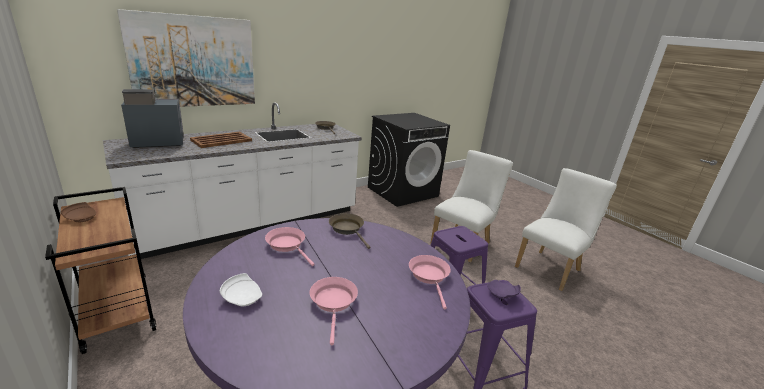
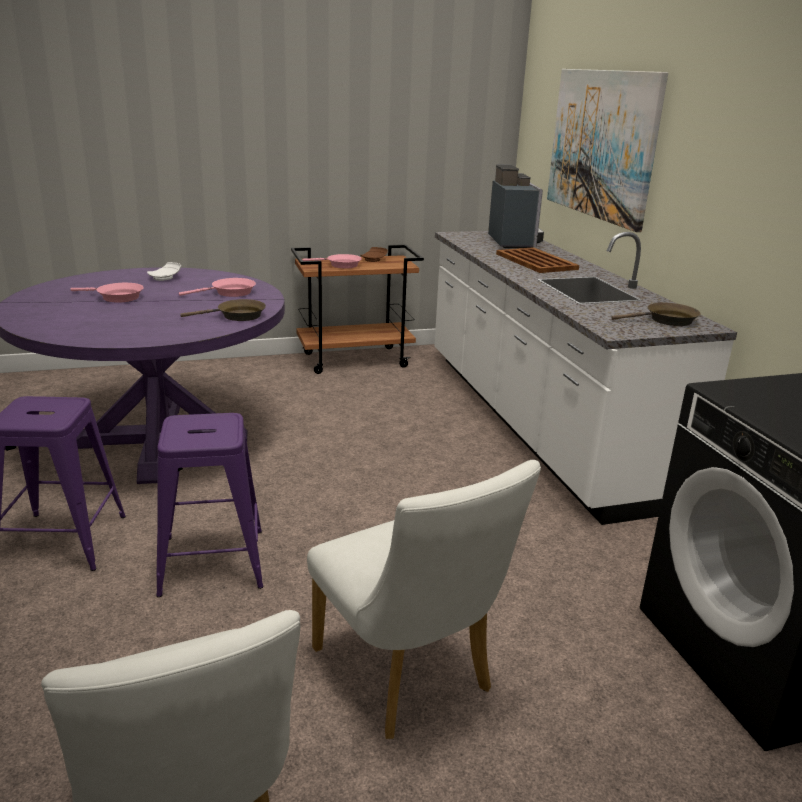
camera: 110 degrees right, 0 degrees up
(429, 276) = (94, 332): pink frying pan -> pink frying pan (340, 265)
(502, 295) = (43, 413): purple plate -> none

